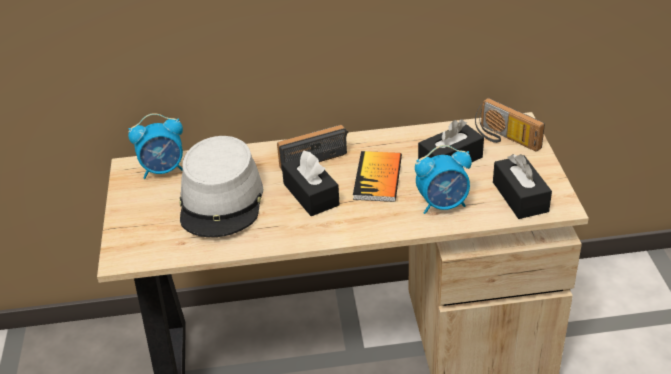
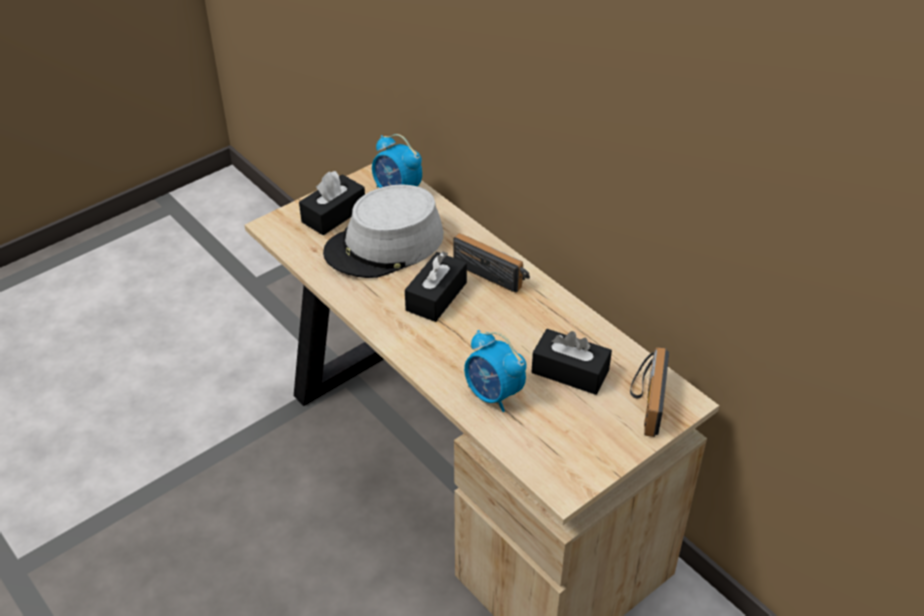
camera: 55 degrees right, 5 degrees up
(378, 178) = (497, 330): book -> none
(520, 197) = (553, 449): black tissue box -> black tissue box (334, 214)

